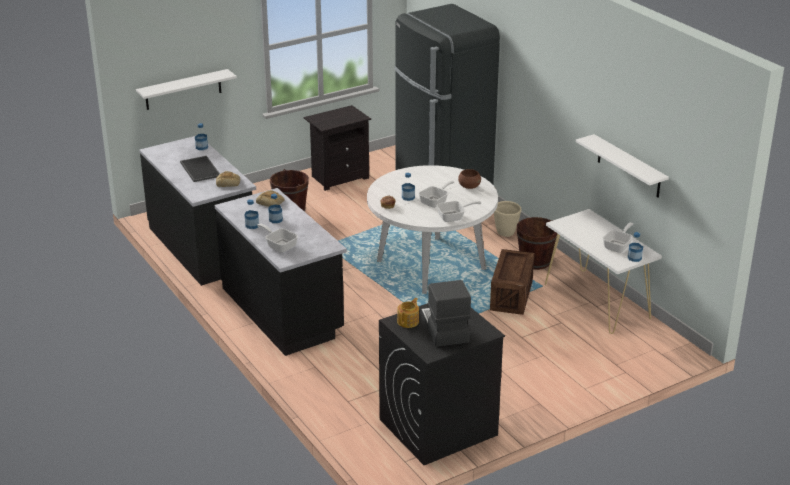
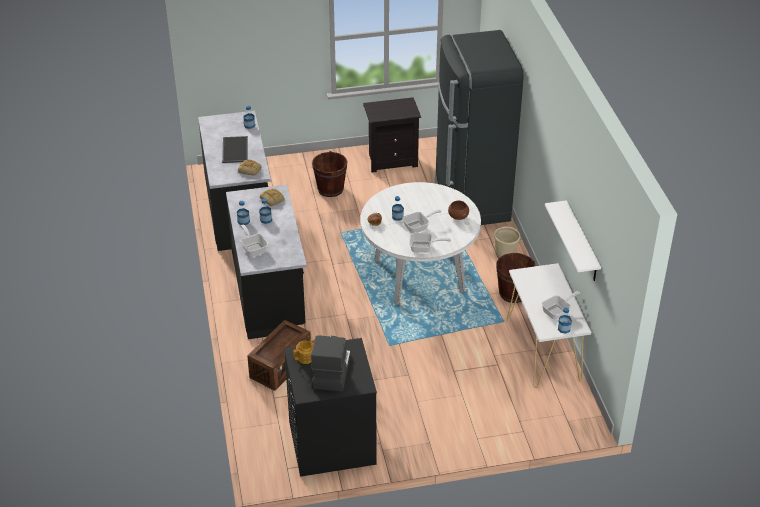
camera: 20 degrees right, 10 degrees up
(183, 89) = (249, 67): white shelf -> none
(511, 295) = (470, 325): crate -> crate (280, 366)

